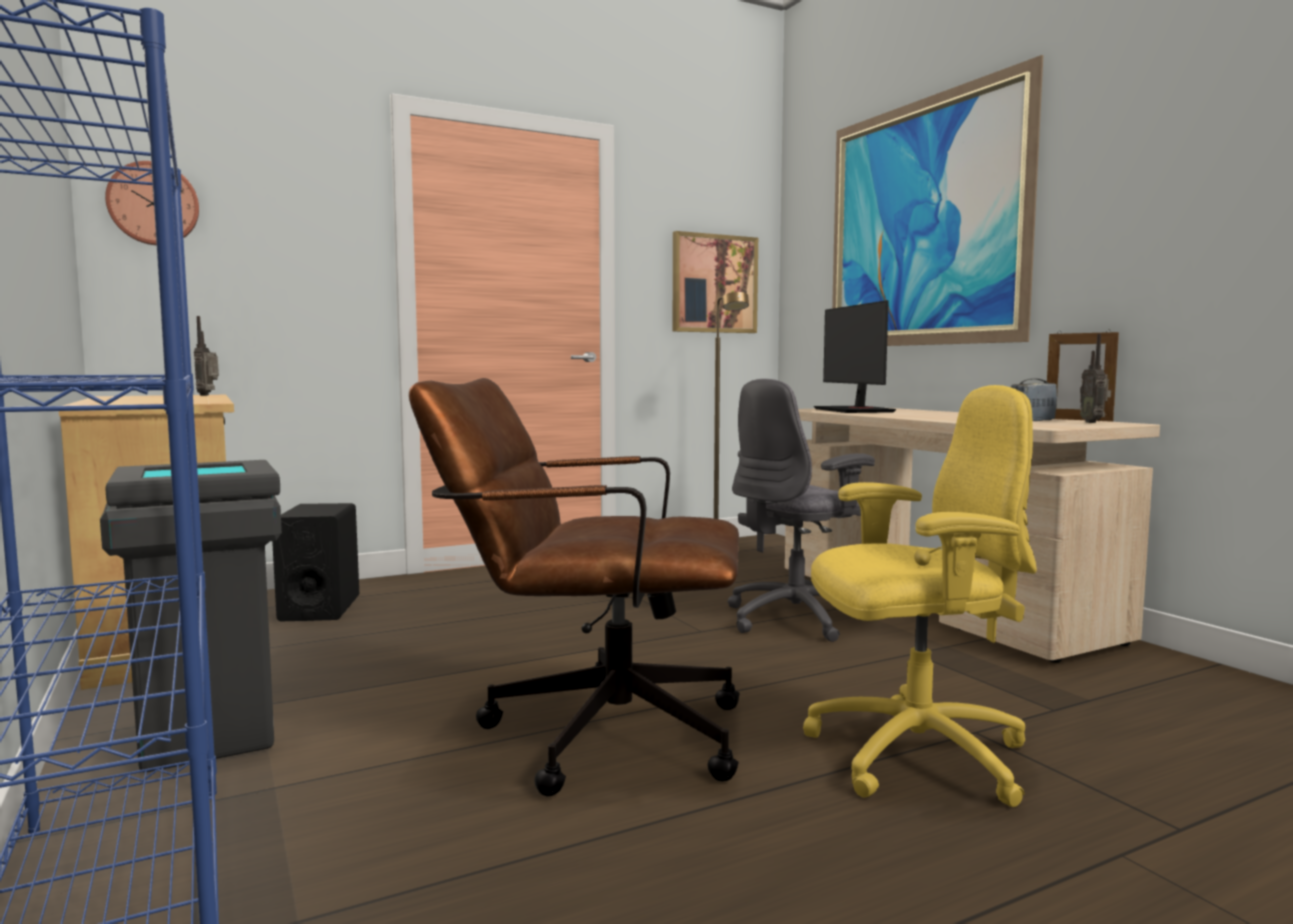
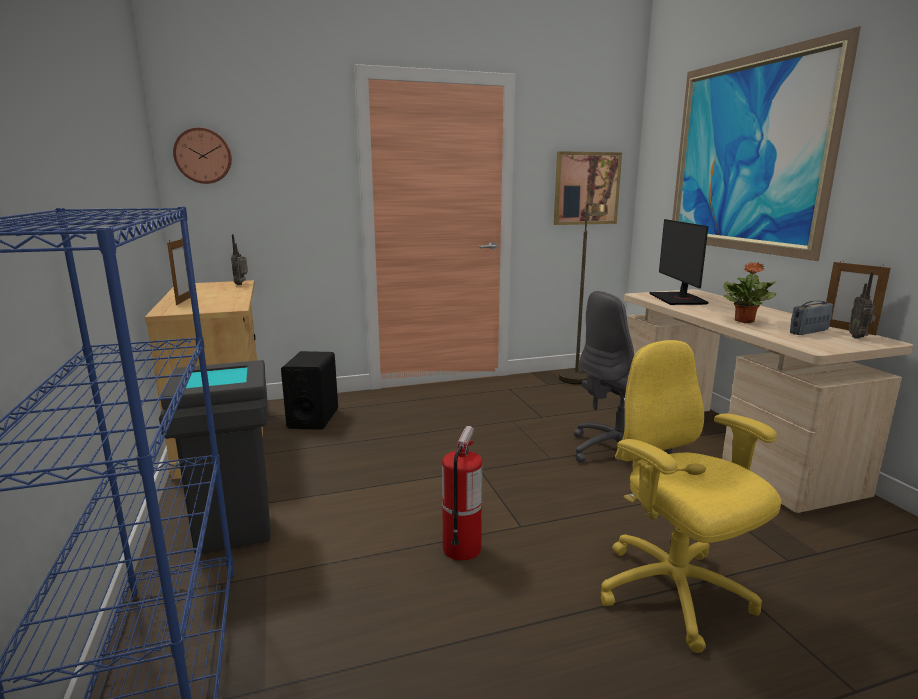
camera: 10 degrees right, 10 degrees up
(120, 400) = (184, 300): none -> picture frame
(591, 732) = (462, 548): brown office chair -> fire extinguisher
(913, 755) = (674, 594): yellow office chair -> yellow office chair turned 120 degrees counterclockwise
(948, 418) = (744, 321): none -> potted plant

